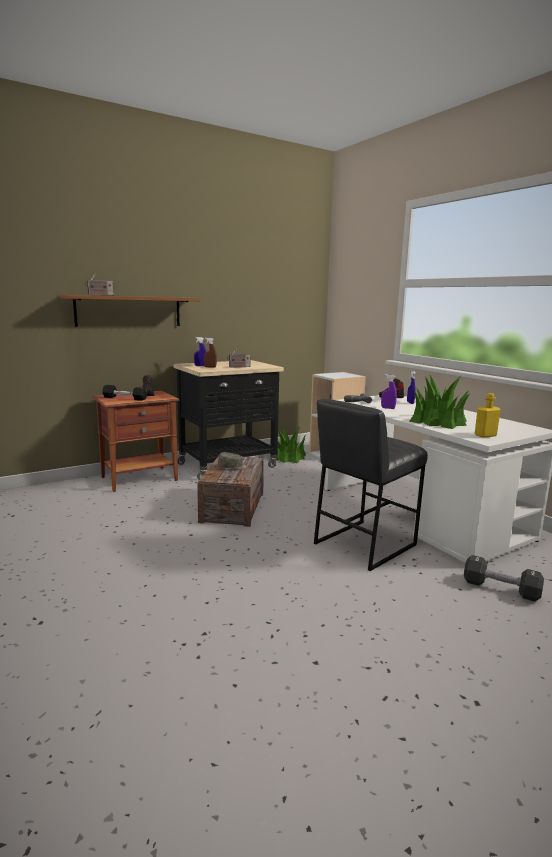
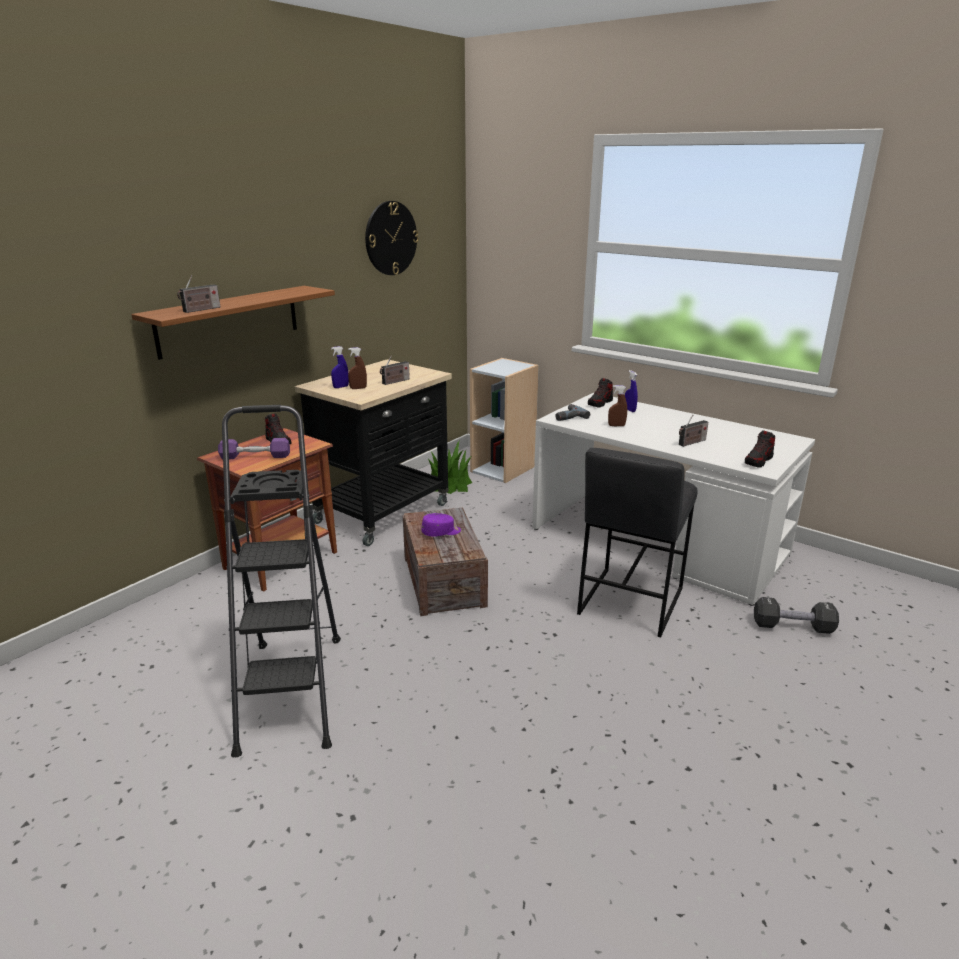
camera: 20 degrees left, 10 degrees up
(77, 544) = (292, 689): none -> step ladder
(124, 398) = (255, 456): black dumbbell -> purple dumbbell
(233, 467) = (441, 532): grey cap -> purple cap
(261, 277) = (390, 238): none -> wall clock
(388, 408) = (616, 425): purple spray bottle -> brown spray bottle
(438, 421) = (691, 443): potted plant -> radio
(485, 435) = (758, 461): yellow bottle -> shoe

